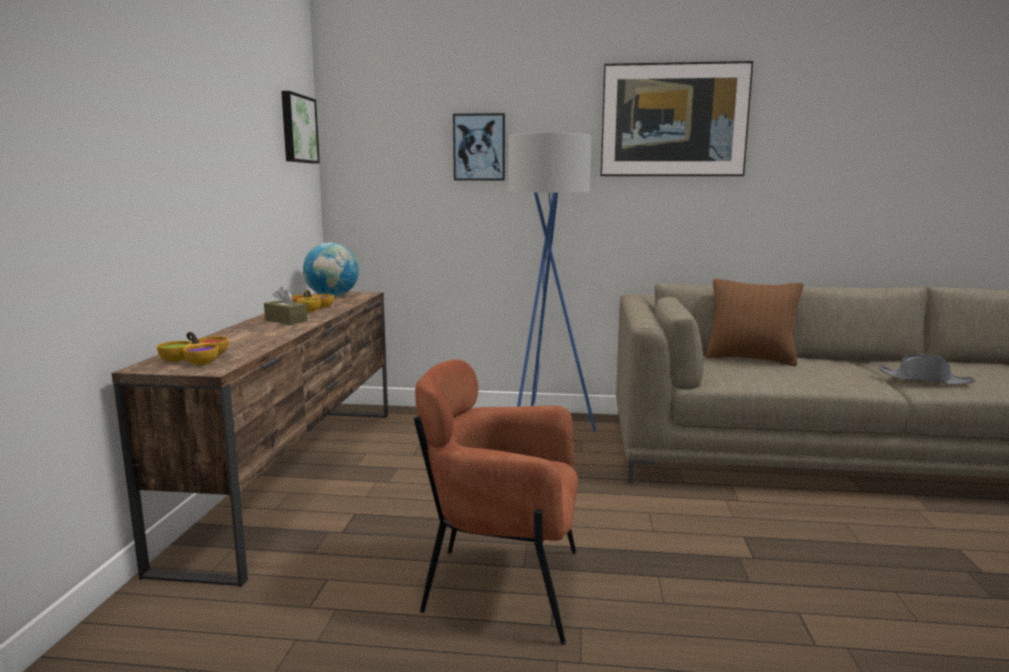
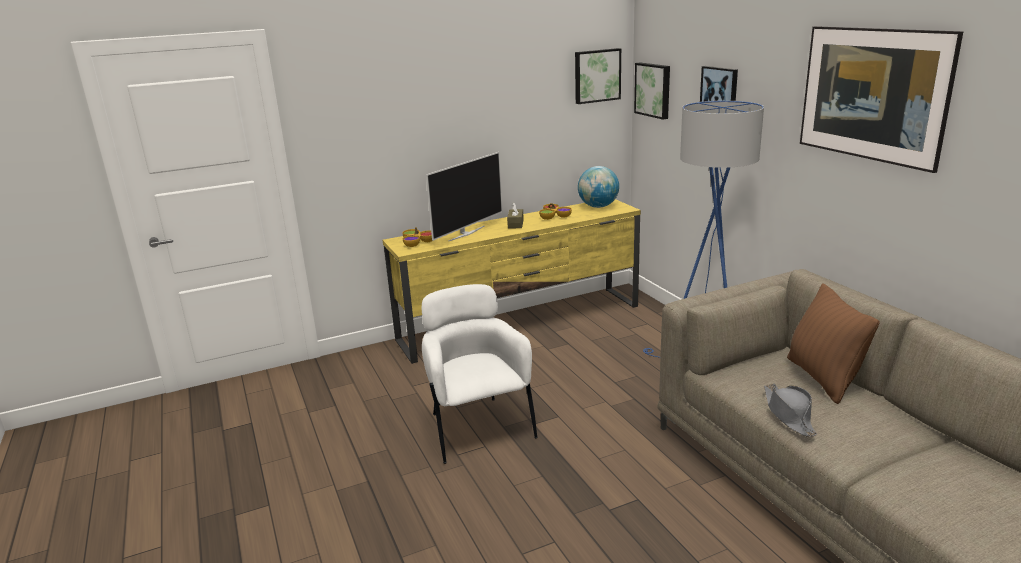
camera: 60 degrees right, 10 degrees up
(246, 338) = (466, 233): none -> television
(298, 475) = (521, 323): brown tv stand -> yellow tv stand
(364, 151) = (653, 90): none -> picture
(502, 586) = (477, 427): brown armchair -> white armchair
(924, 379) = (911, 481): grey hat -> grey hat (789, 415)

